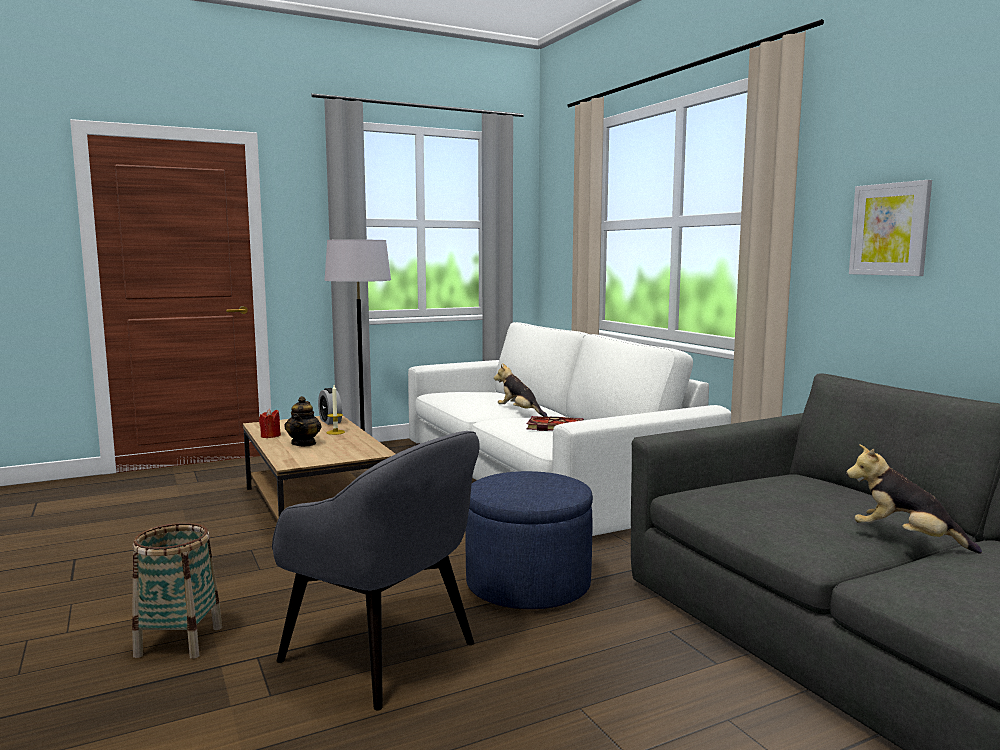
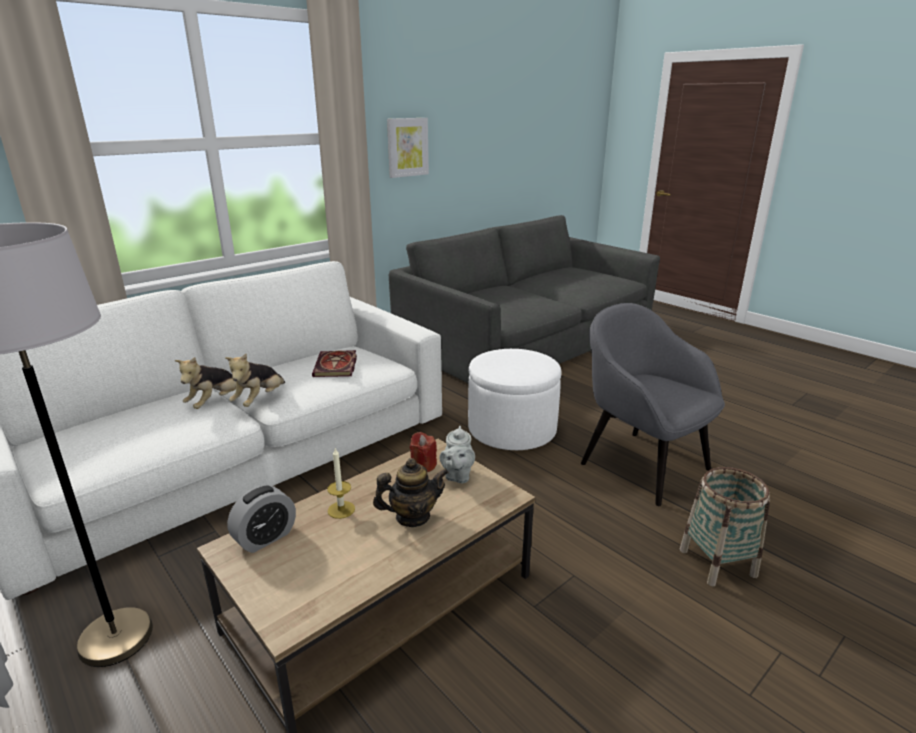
camera: 105 degrees left, 15 degrees up
(270, 436) = (377, 568): red candle -> red candle (423, 465)
(334, 455) = (457, 476): none -> grey teapot
(381, 654) = (642, 465): grey armchair -> grey armchair turned 60 degrees counterclockwise
(528, 584) = (512, 429): blue ottoman -> white ottoman
(905, 539) = (537, 290): plush toy -> plush toy (259, 400)

